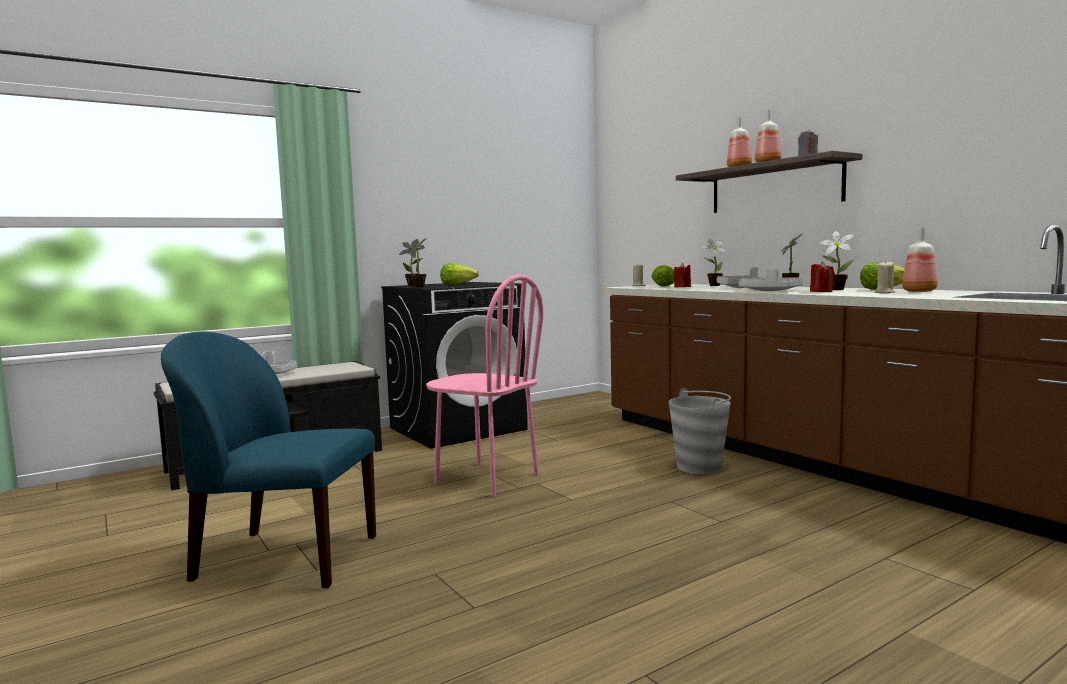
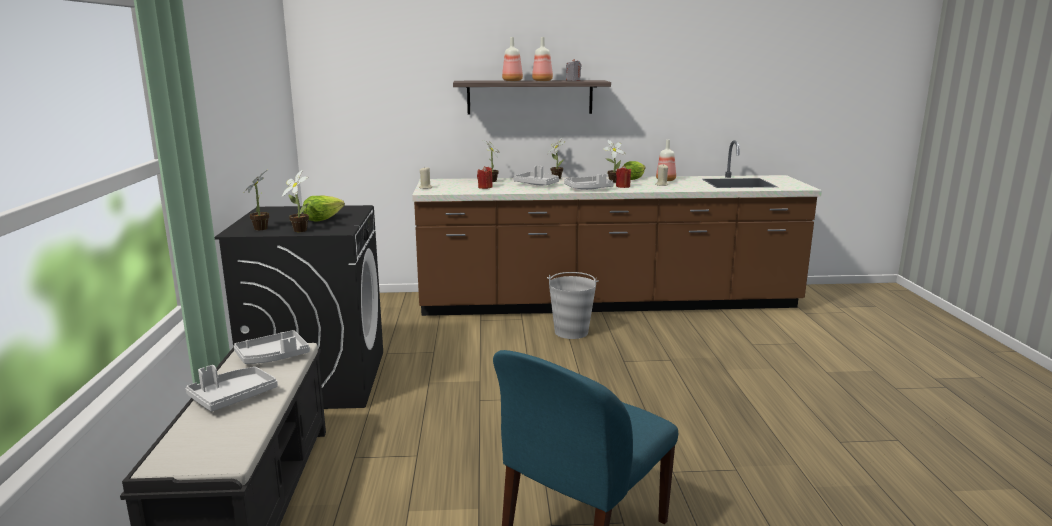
camera: 60 degrees left, 10 degrees up
(338, 367) = (273, 357): none -> grey tray
(486, 479) = (494, 405): pink chair -> none
(664, 286) = (452, 185): lettuce -> none

